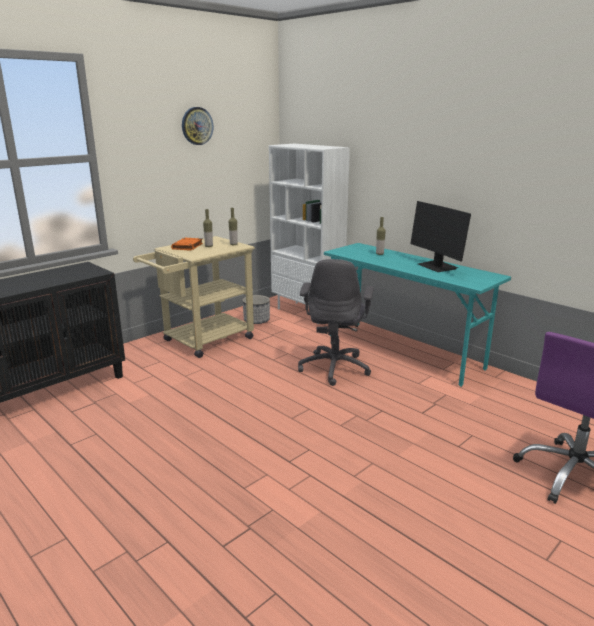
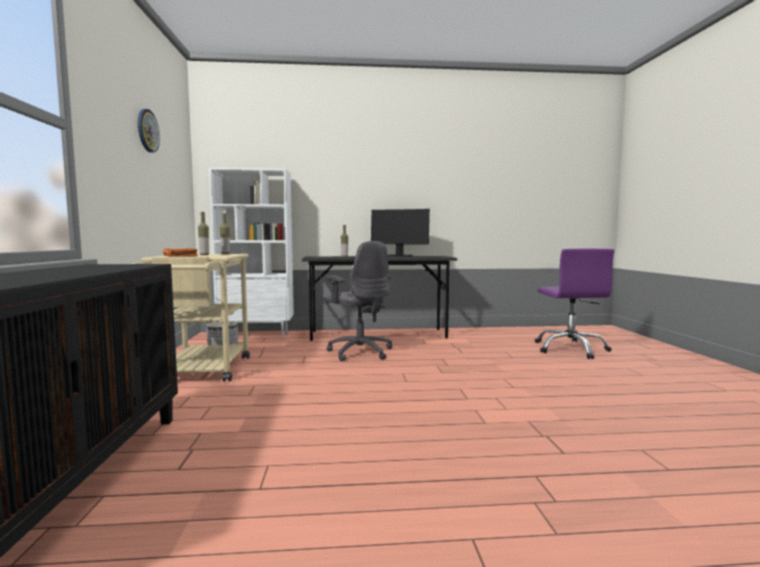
camera: 50 degrees left, 15 degrees down
(403, 351) = (378, 334): turquoise desk -> grey desk

